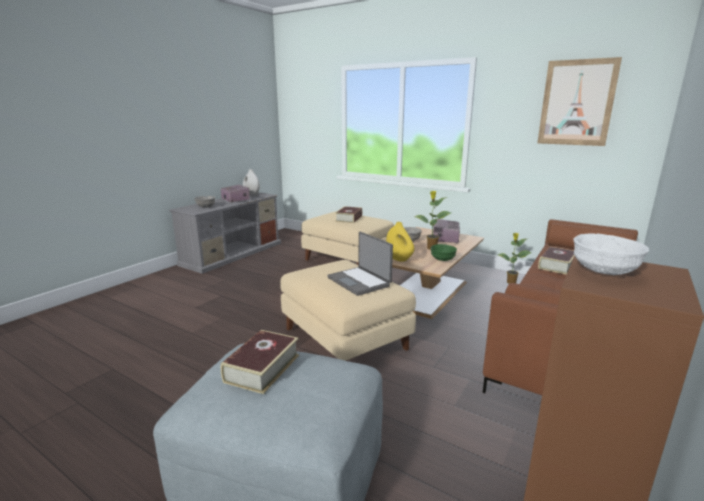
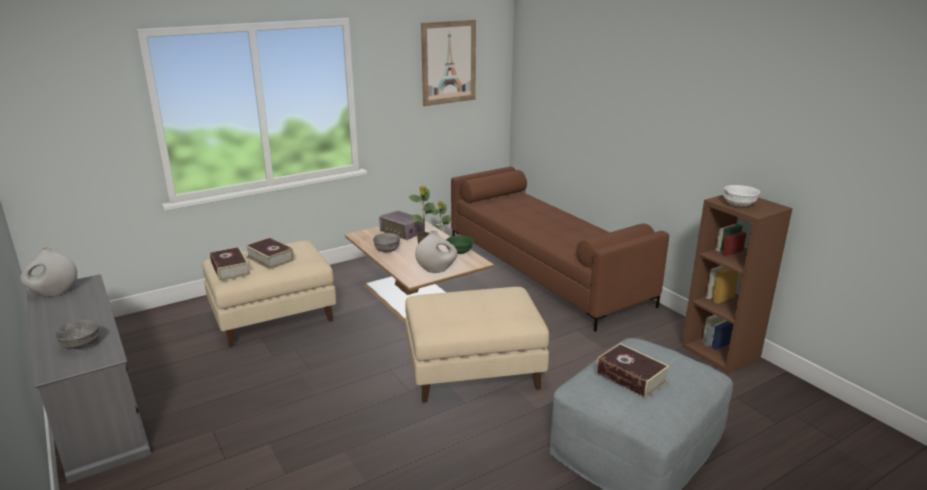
camera: 65 degrees left, 5 degrees up
(235, 199) = (72, 312): radio -> none
(359, 281) = (490, 301): laptop -> none
(399, 259) = (436, 270): yellow vase -> white vase
(557, 265) = (519, 217): book -> book (230, 269)

